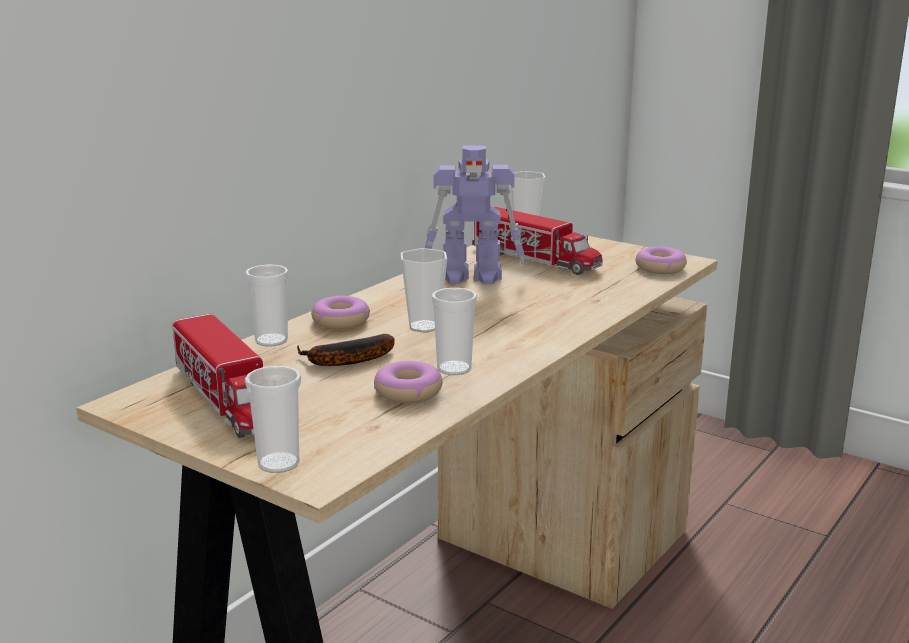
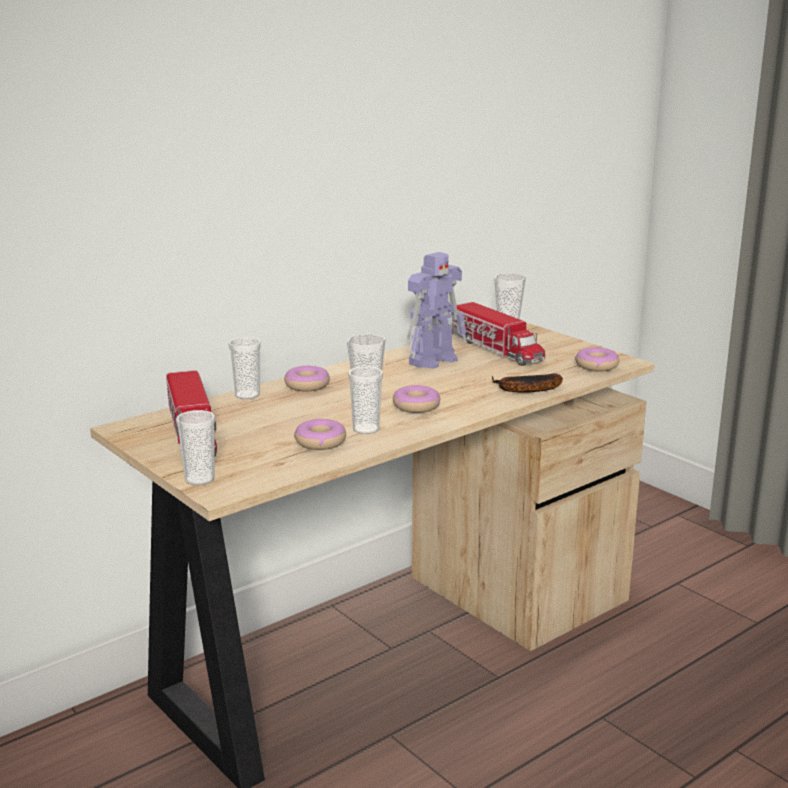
camera: 15 degrees right, 0 degrees up
(345, 360) = (291, 415): banana -> banana (525, 390)
(473, 277) = (434, 360): toy robot -> toy robot turned 60 degrees counterclockwise
(494, 333) = (416, 406): none -> donut

